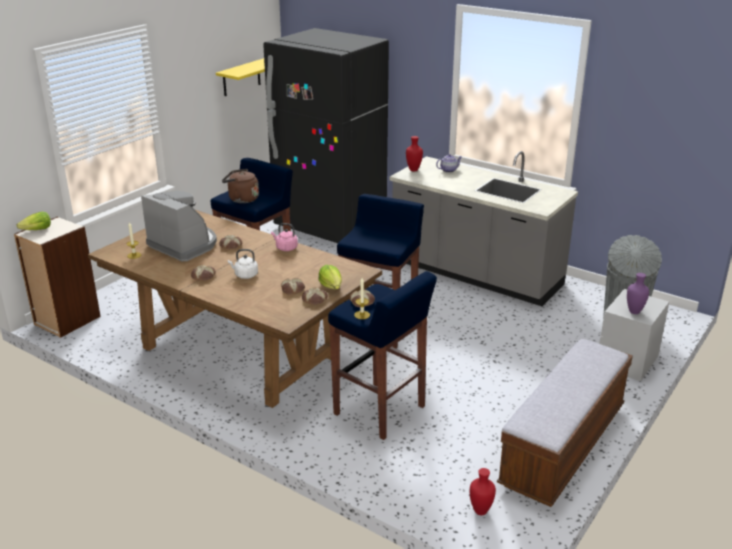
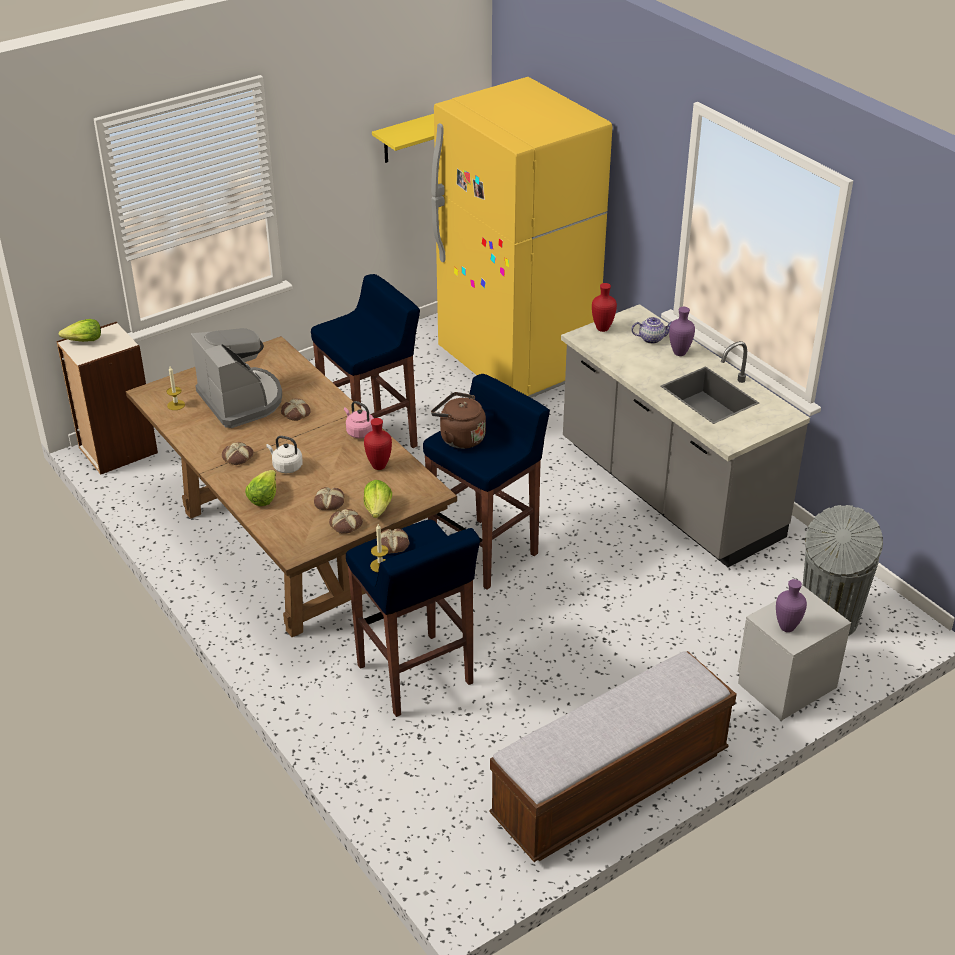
camera: 20 degrees right, 10 degrees up
(239, 295) = (263, 497): none -> lettuce
(241, 199) = (347, 337): brown kettle -> brown kettle (459, 438)
(330, 226) = (517, 362): black fridge -> yellow fridge
(472, 174) = (680, 353): none -> purple vase
(480, 512) = (452, 843): red vase -> red vase (378, 467)

